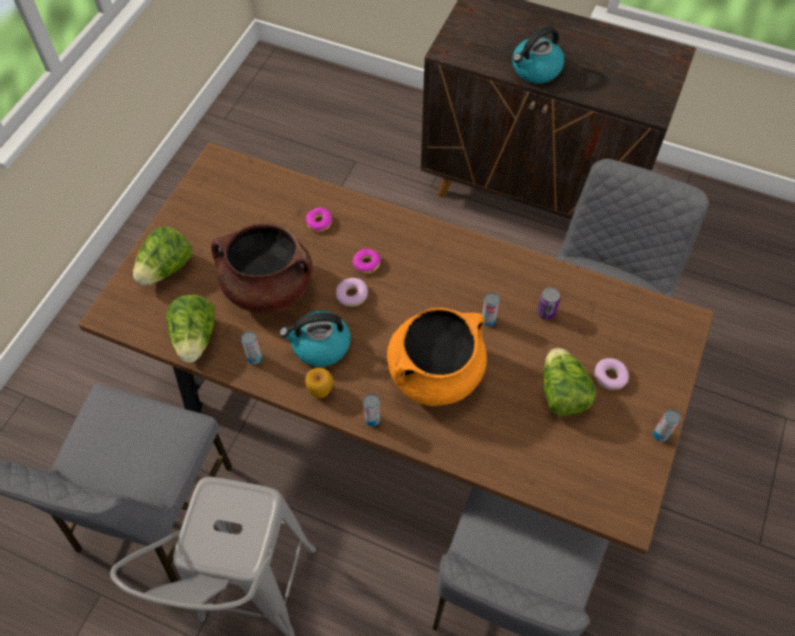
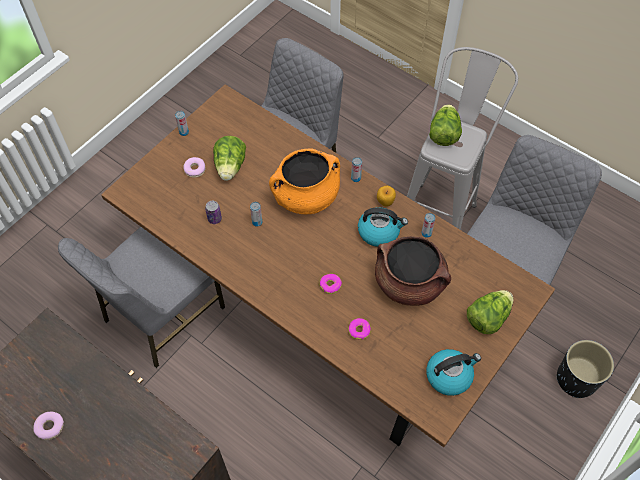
camera: 165 degrees left, 0 degrees up
(63, 389) = (576, 378): none -> black planter
(195, 338) = (467, 257): lettuce -> lettuce (443, 134)
(352, 295) = (348, 263): donut -> donut (50, 427)
(535, 70) = (121, 401): kettle -> kettle (449, 375)

